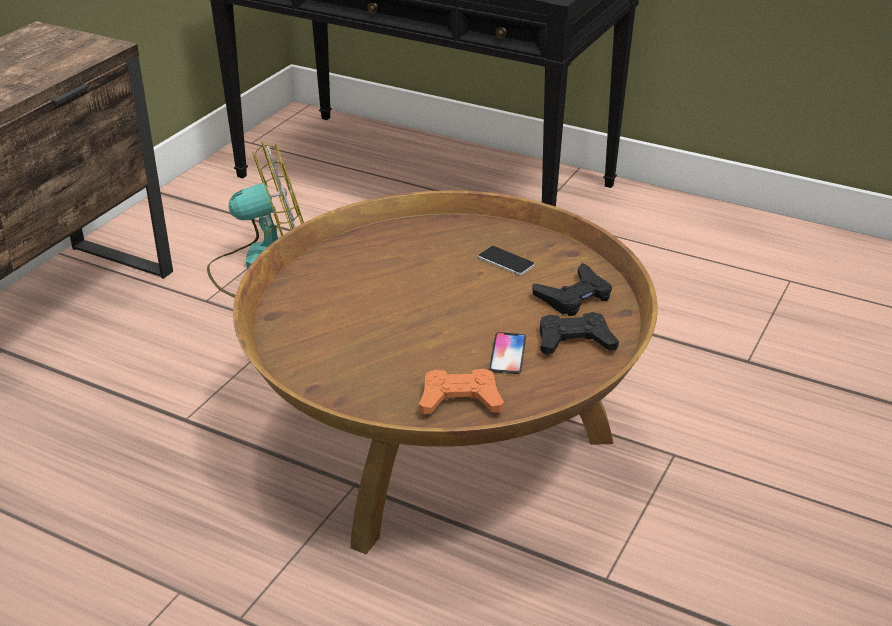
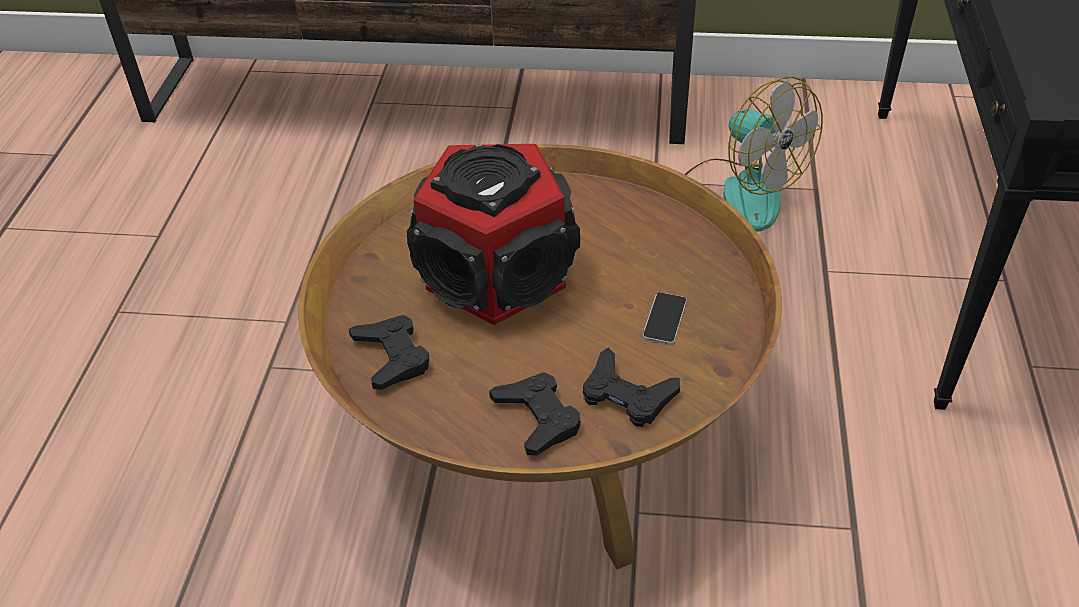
camera: 70 degrees right, 10 degrees up
(398, 323) = (499, 275): none -> speaker
(460, 399) = (392, 356): orange game controller -> black game controller
(507, 354) = (486, 370): phone -> none

